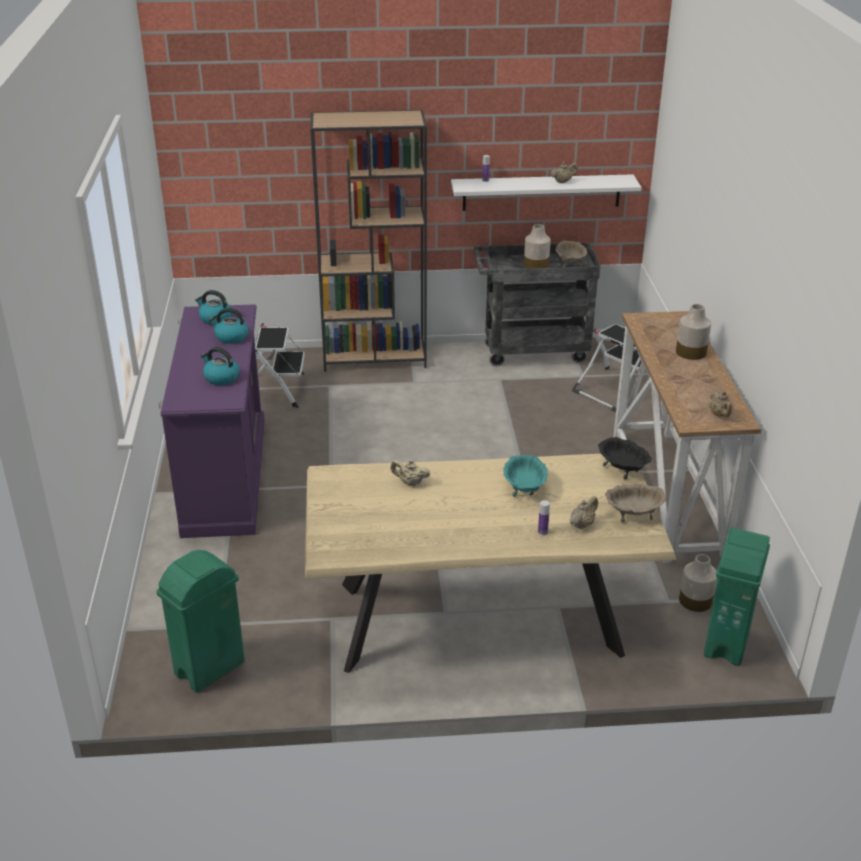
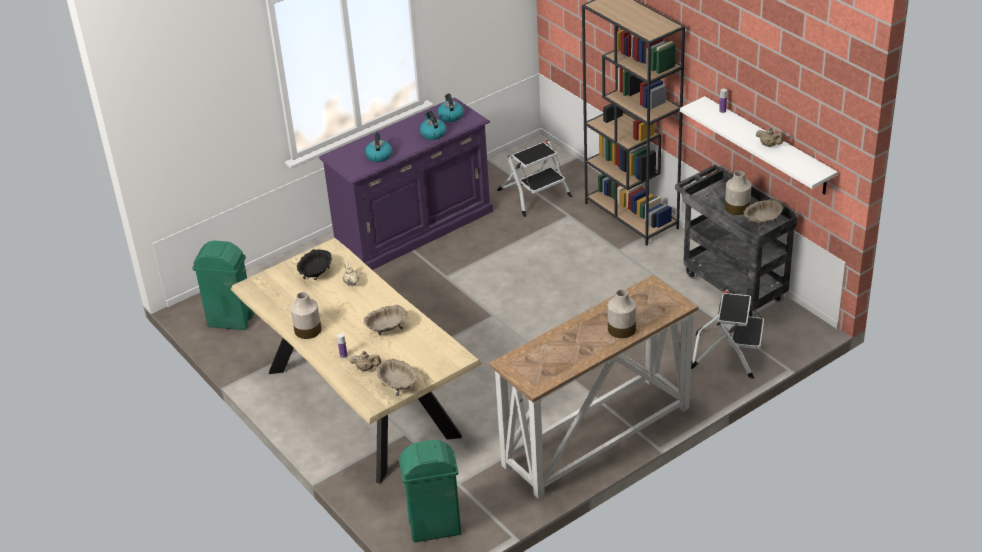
camera: 60 degrees right, 5 degrees up
(525, 488) = (386, 330): turquoise bowl -> beige bowl
(623, 469) = (450, 362): black bowl -> black bowl (316, 274)
(695, 600) = (471, 497): beige vase -> beige vase (308, 329)
(719, 415) = (533, 373): beige teapot -> none

